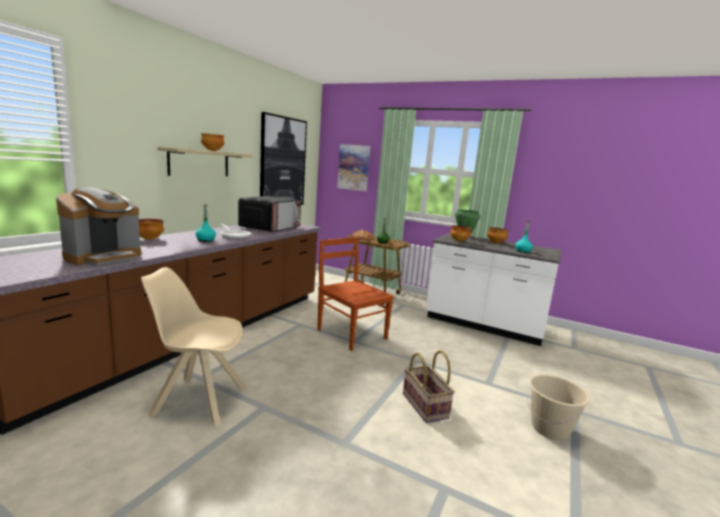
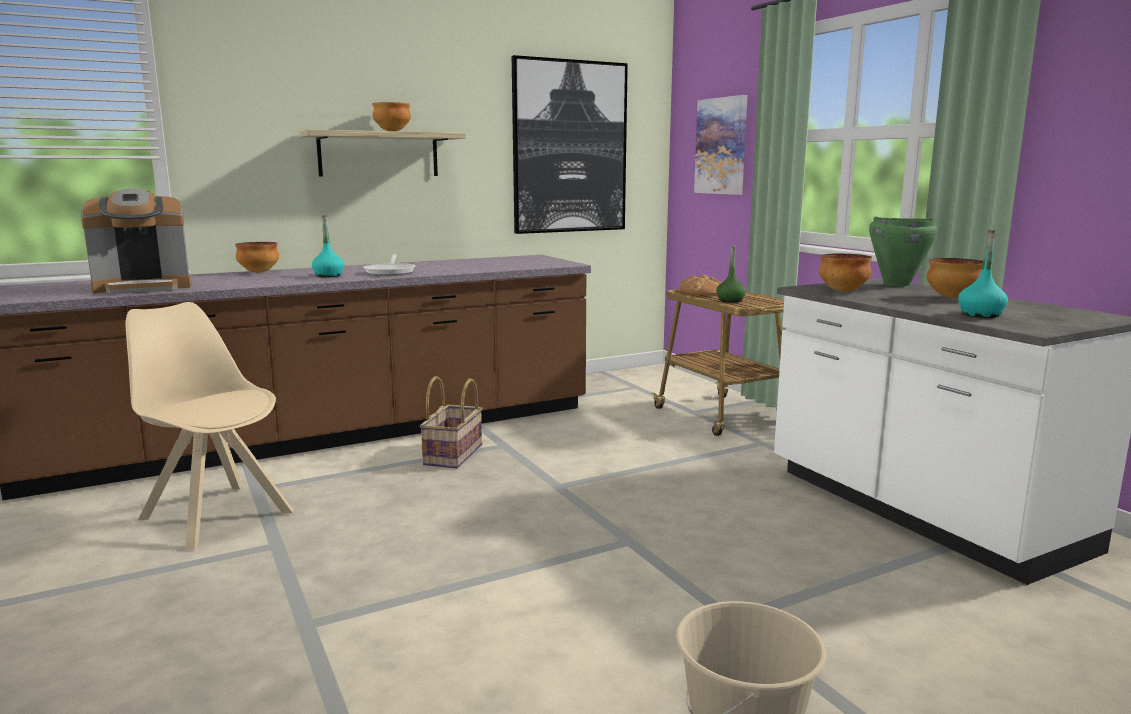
camera: 35 degrees right, 0 degrees up
(270, 228) = (486, 264): microwave -> none
(350, 333) = (571, 473): brown chair -> none
(425, 405) = (526, 616): basket -> basket (454, 455)

